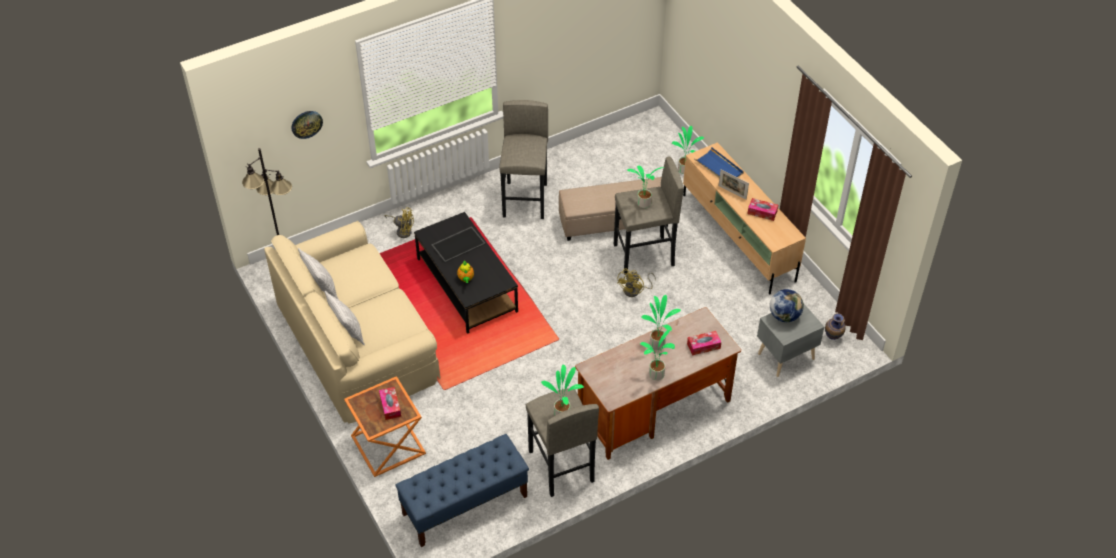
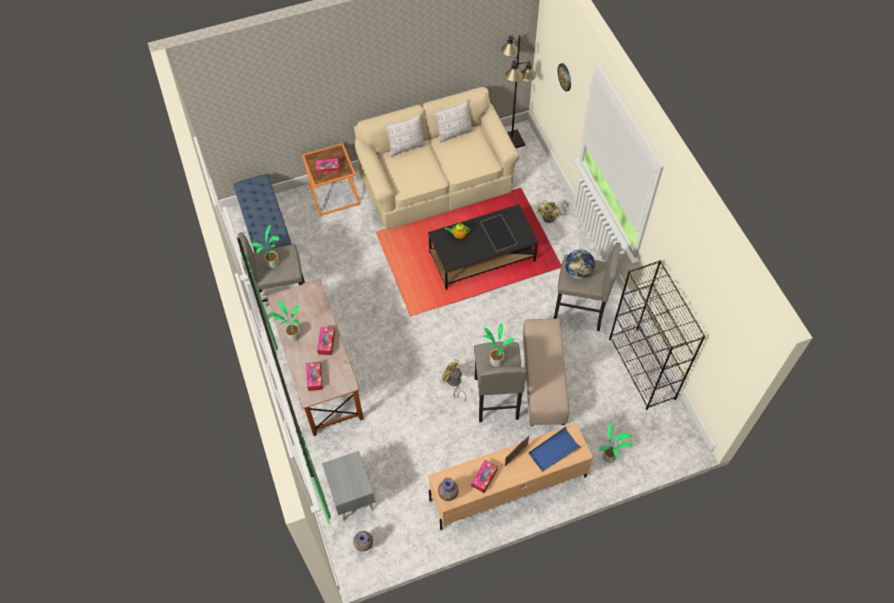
camera: 100 degrees right, 10 degrees up
(584, 151) = (642, 369): none -> black bookcase
(658, 343) = (326, 343): potted plant -> tissue box
(784, 316) = (356, 472): globe -> globe (578, 272)
(788, 235) = (448, 495): none -> vase

